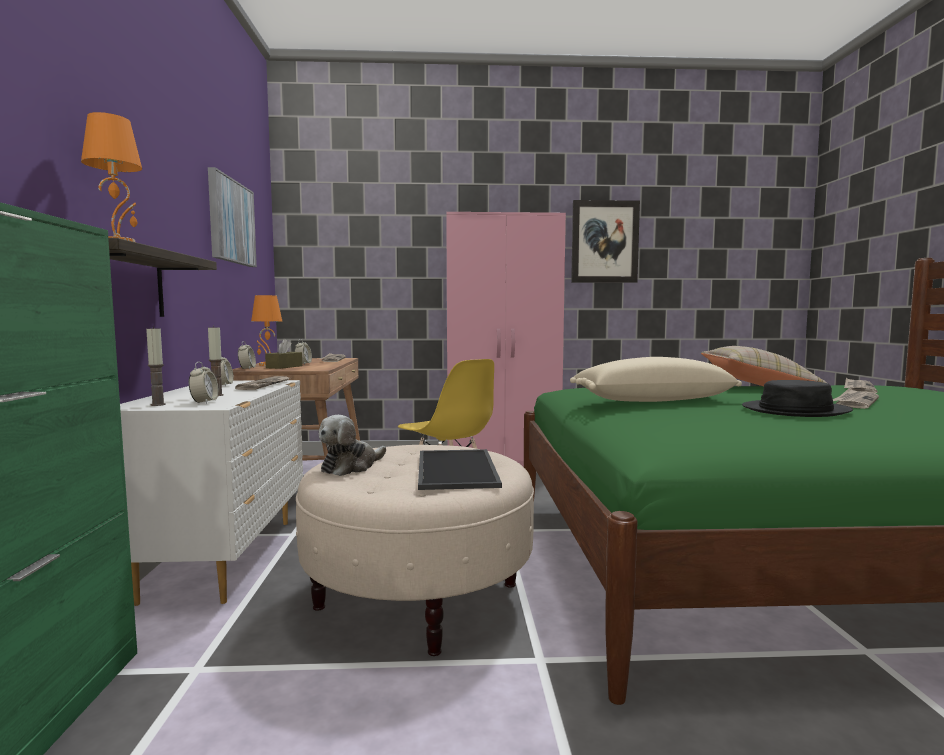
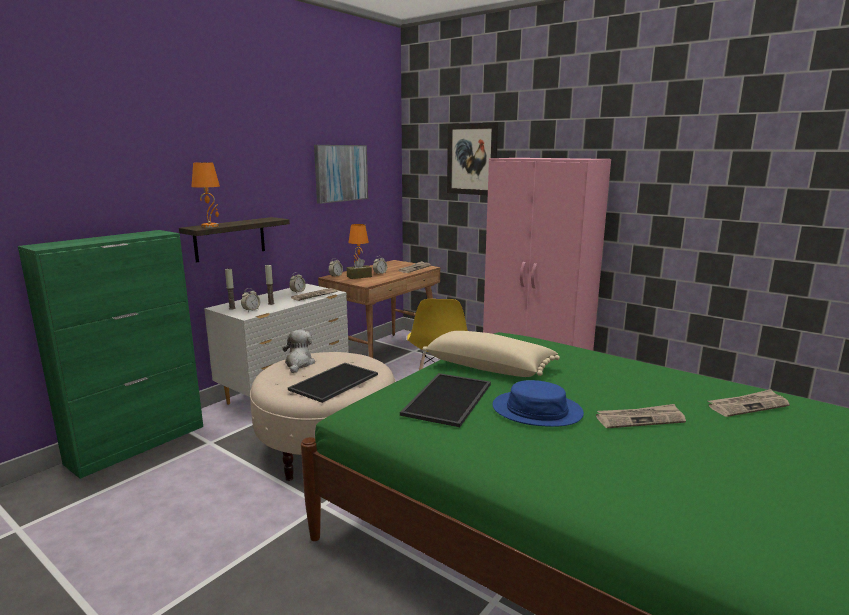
camera: 40 degrees right, 10 degrees up
(351, 467) = (299, 364): plush toy -> plush toy turned 105 degrees clockwise
(604, 242) = (666, 177): picture -> picture (472, 159)
(717, 419) = (449, 400): none -> tray
(756, 386) = (654, 373): beige pillow -> none
(795, 410) = (537, 410): black hat -> blue hat

